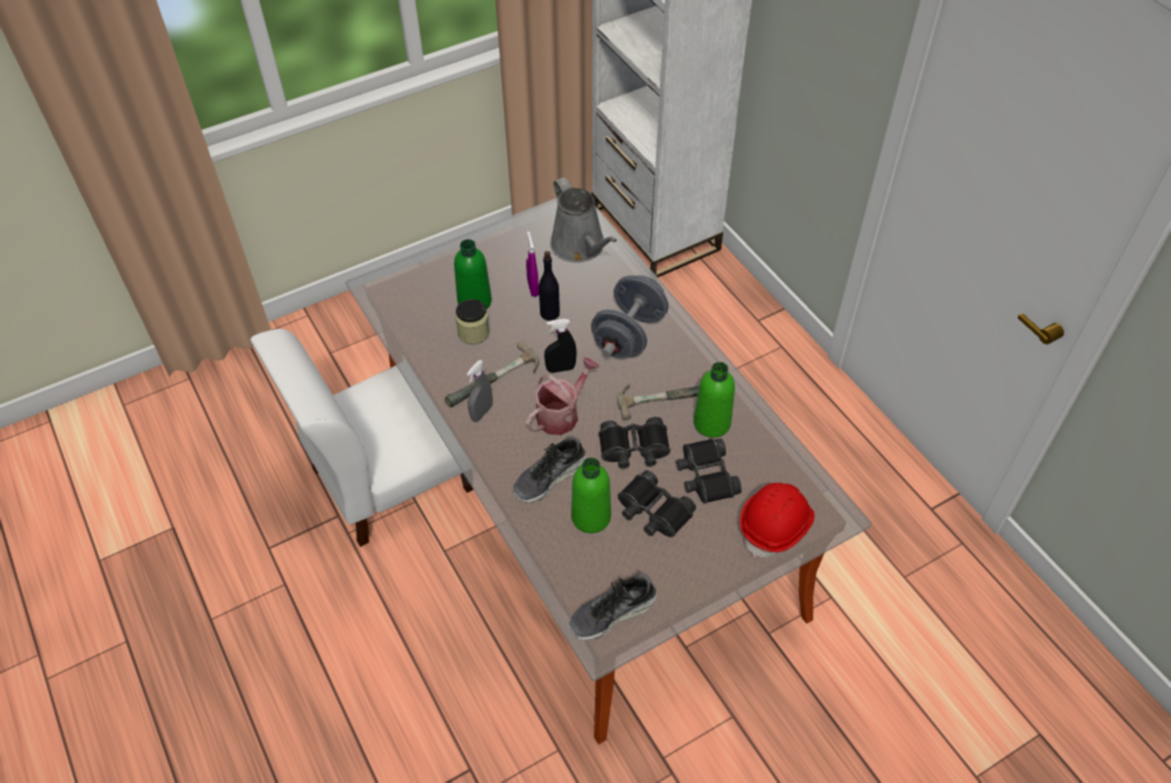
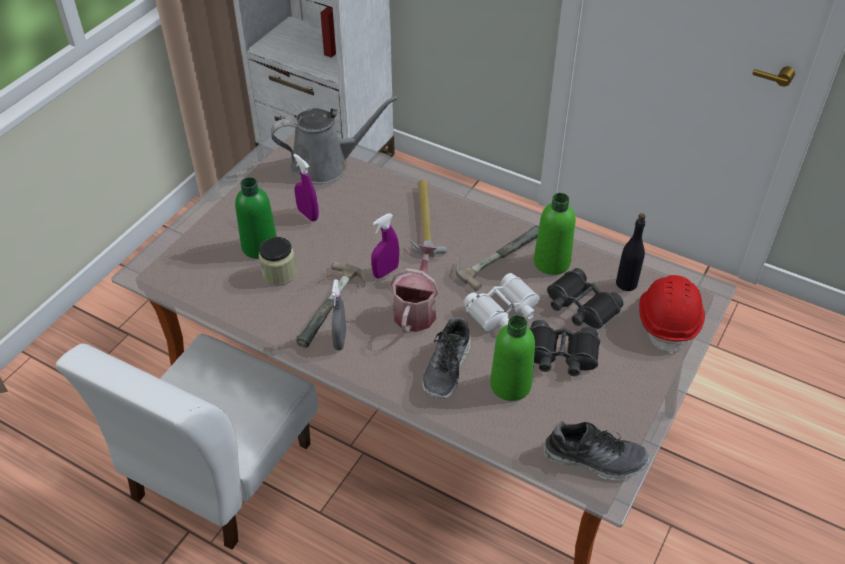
camera: 30 degrees left, 5 degrees down
(550, 313) = (340, 229): black bottle -> black bottle (626, 283)
(560, 368) = (385, 271): black spray bottle -> purple spray bottle
(580, 247) = (326, 165): grey watering can -> grey watering can turned 45 degrees counterclockwise
(612, 613) = (594, 458): shoe -> shoe turned 105 degrees counterclockwise
(629, 335) = (426, 220): grey dumbbell -> hammer
(634, 449) = (503, 311): black binoculars -> white binoculars

